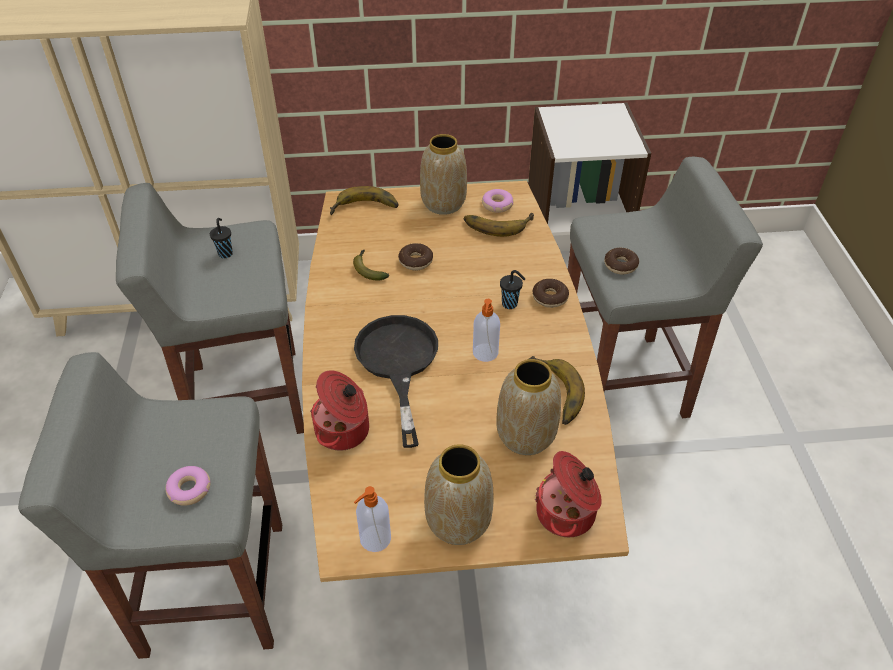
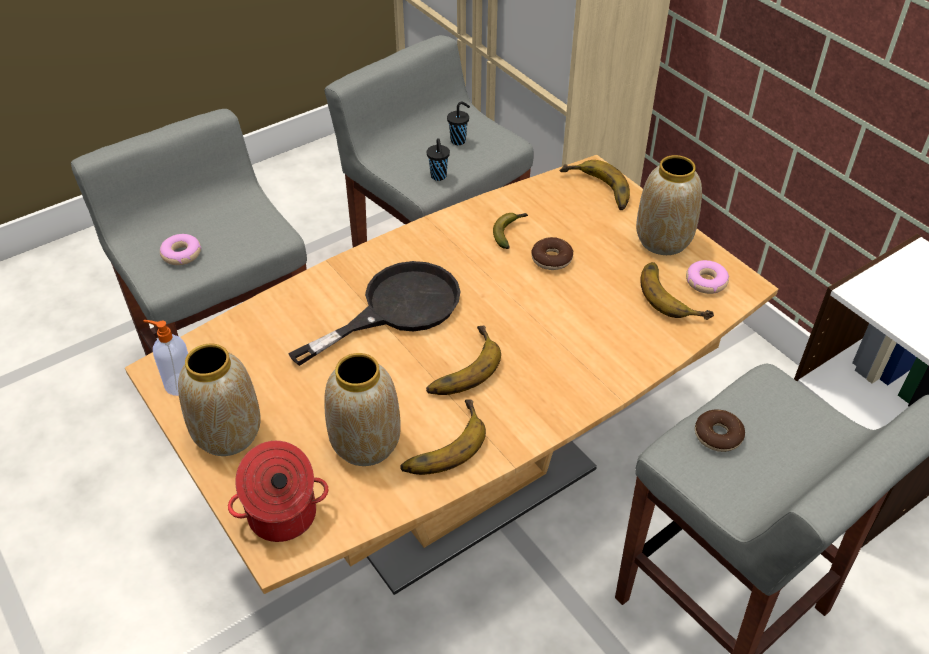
camera: 60 degrees right, 0 degrees up
(344, 431) = (289, 310): cooking pot -> none
(485, 353) = (459, 366): soap dispenser -> banana
(510, 304) = (549, 357): black cup -> black cup (438, 177)
(550, 297) = (589, 386): donut -> none

